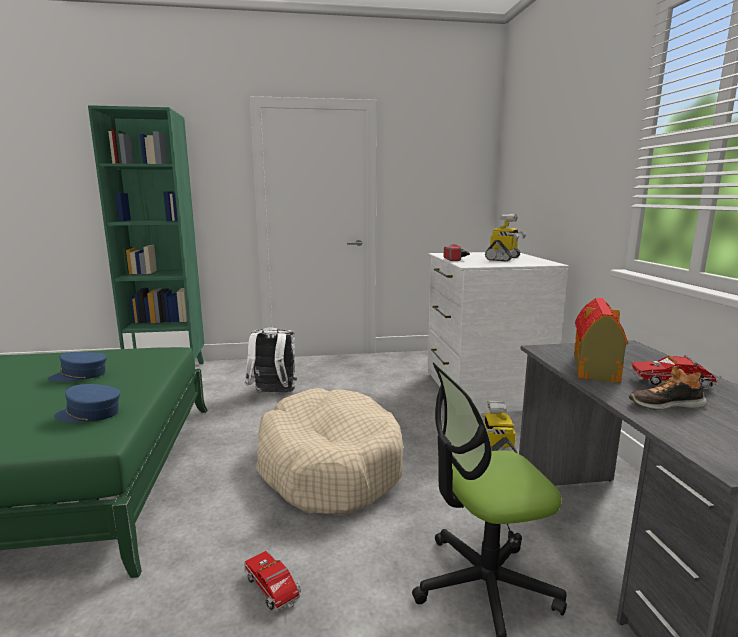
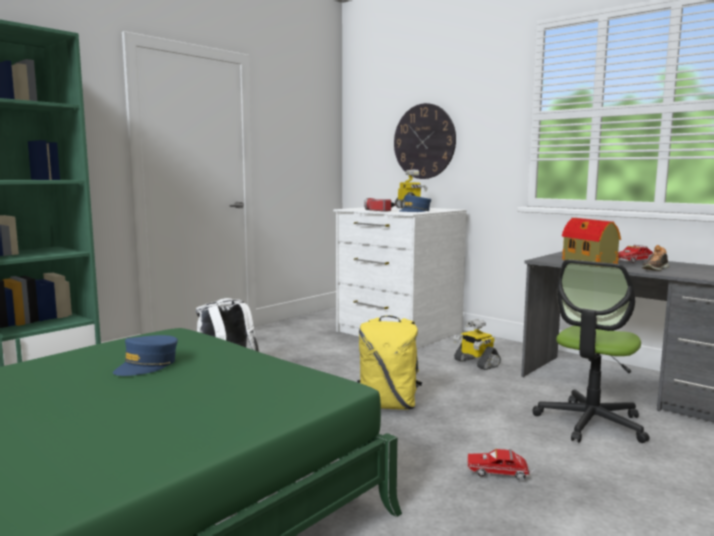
camera: 40 degrees left, 5 degrees down
(89, 414) = (271, 380): blue cap -> blue cap (415, 211)
(328, 466) = (389, 405): beige dog bed -> yellow backpack
(548, 179) = (424, 141): none -> wall clock

